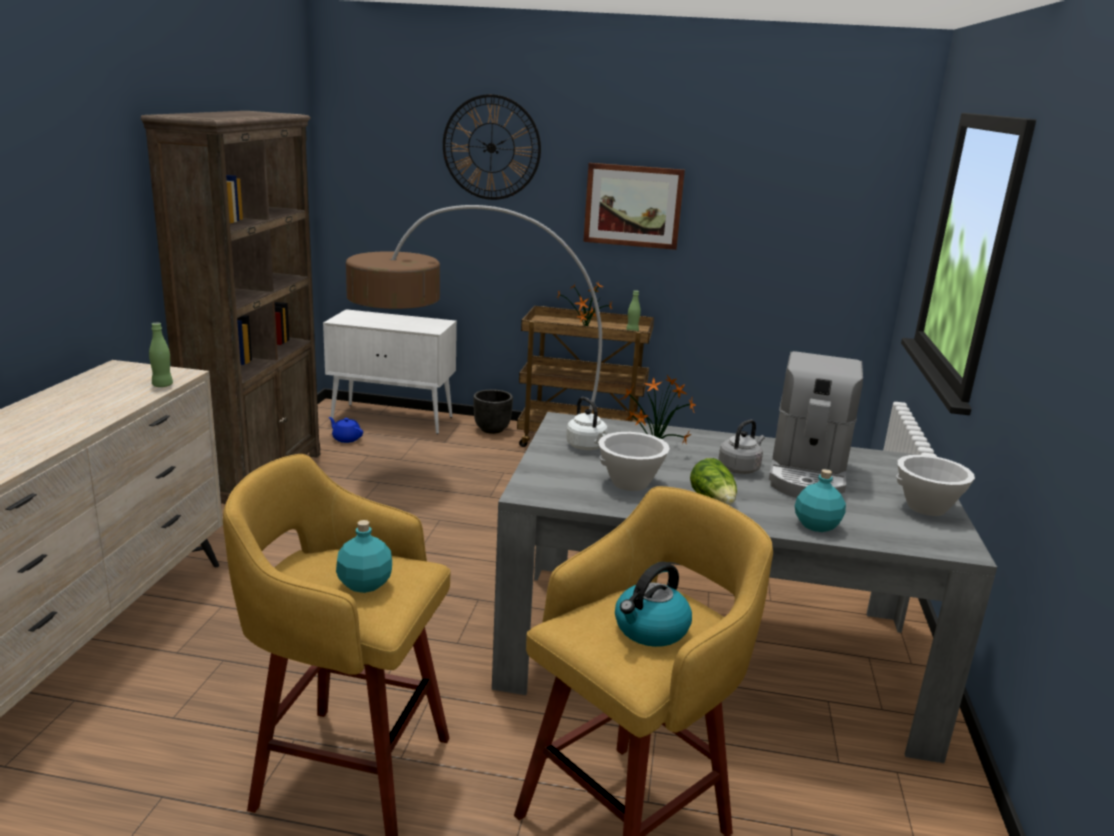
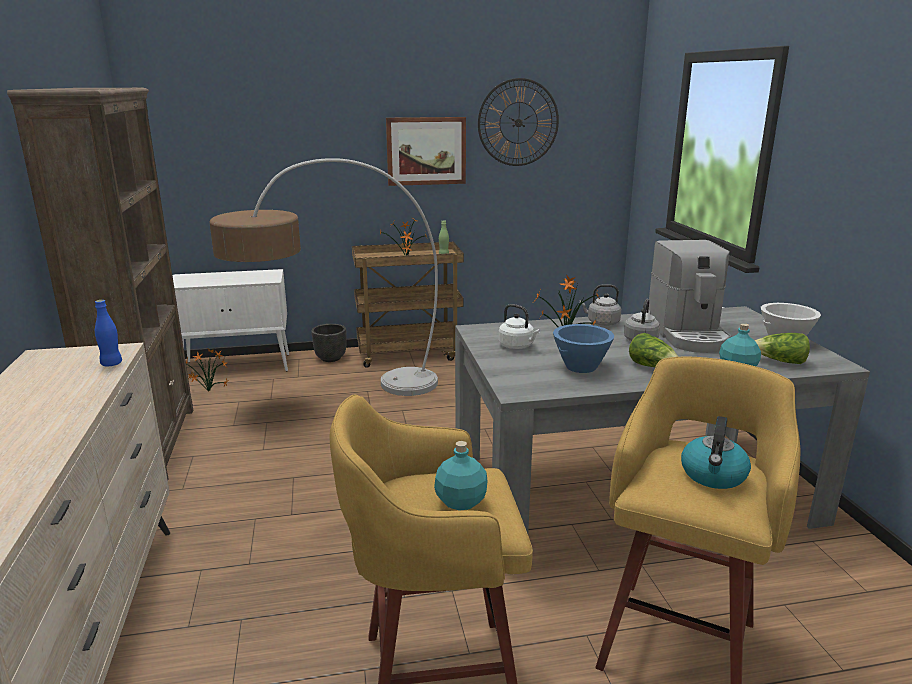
camera: 20 degrees left, 0 degrees up
(162, 385) = (111, 364): green bottle -> blue bottle
(346, 439) = (207, 391): blue teapot -> potted plant
(491, 148) = (297, 111): wall clock -> wall clock (518, 122)
(629, 483) = (580, 367): white bowl -> blue bowl
(716, 440) = (601, 323): none -> grey kettle
(885, 529) = (780, 361): none -> lettuce

